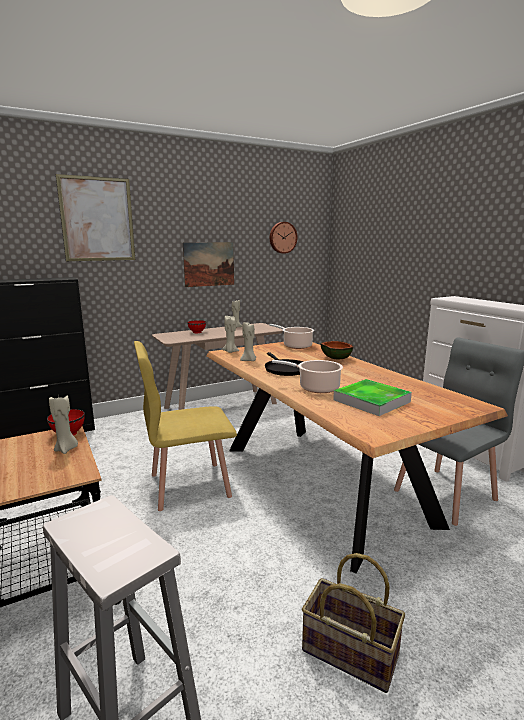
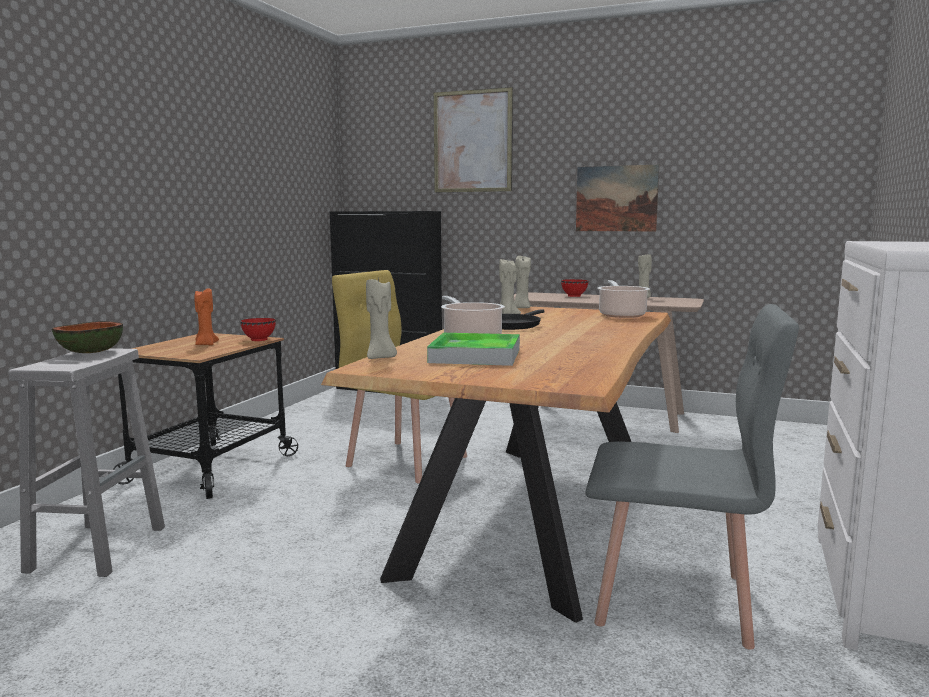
camera: 50 degrees right, 5 degrees down
(34, 458) = (206, 344): none -> orange candle
(66, 449) = (231, 345): beige candle -> beige candle (381, 358)
(282, 237) = (758, 154): wall clock -> none
(335, 358) = (616, 329): bowl -> bowl (90, 351)
(349, 653) = (248, 612): basket -> none

